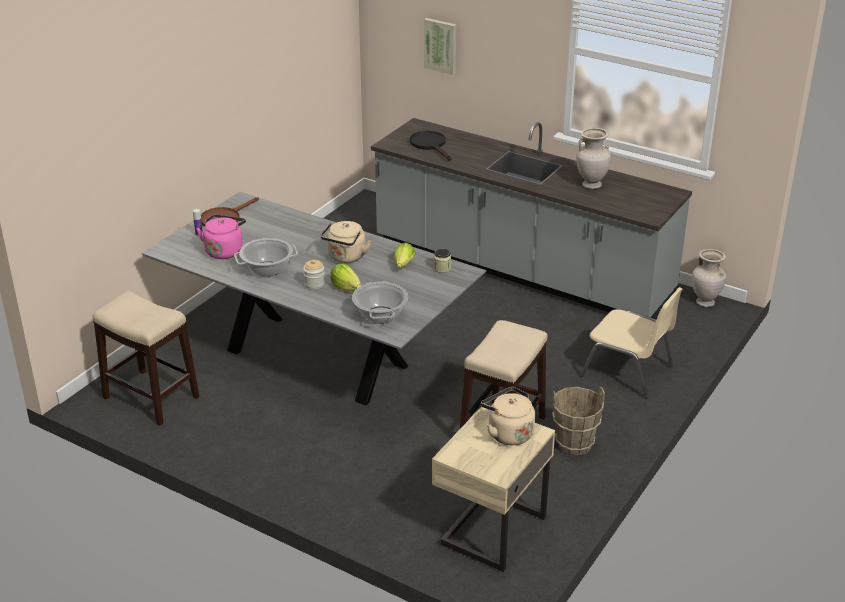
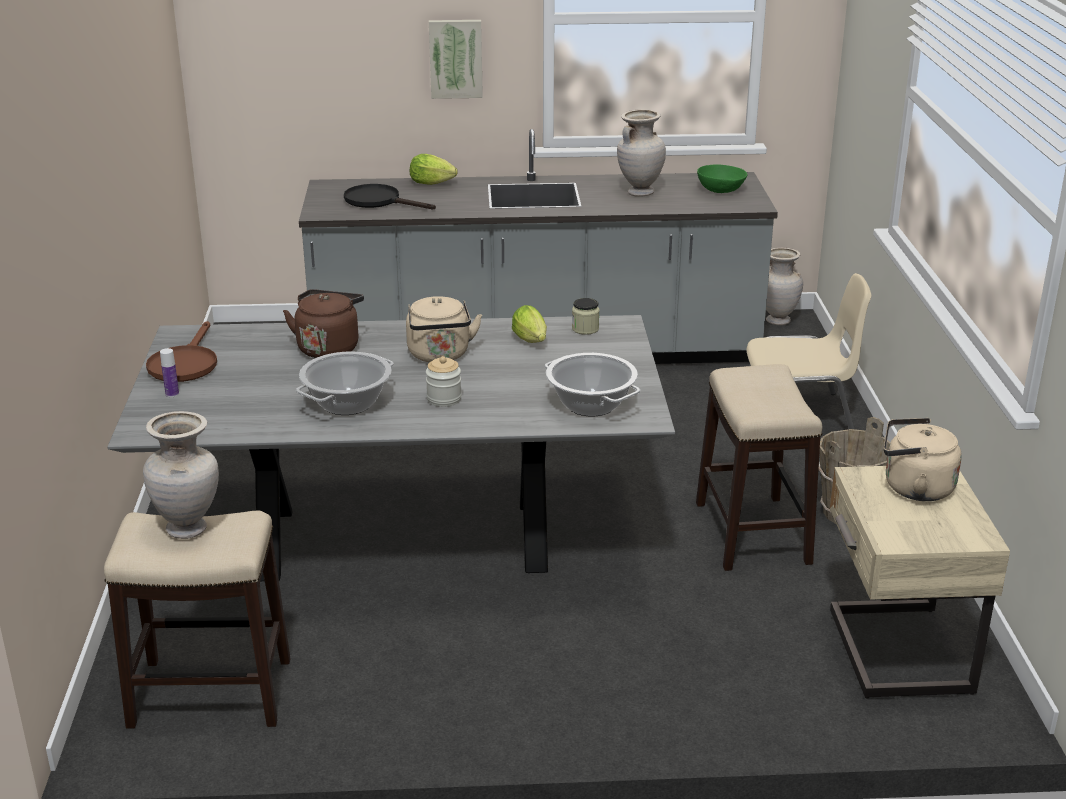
camera: 35 degrees left, 5 degrees down
(142, 309) = (189, 529): none -> beige vase
(224, 251) = (245, 402): pink kettle -> none
(299, 233) = (329, 347): none -> brown kettle
(346, 288) = (495, 389): lettuce -> lettuce (431, 183)
(441, 45) = (333, 61): picture -> picture (455, 58)
(647, 198) = (720, 190): none -> green bowl

